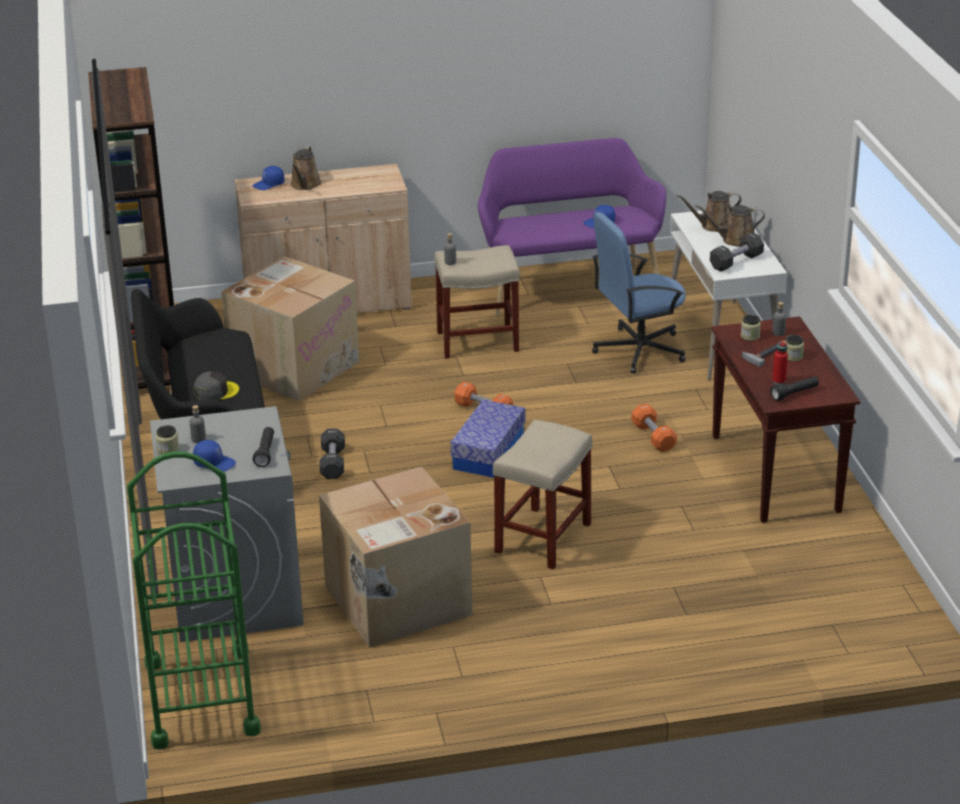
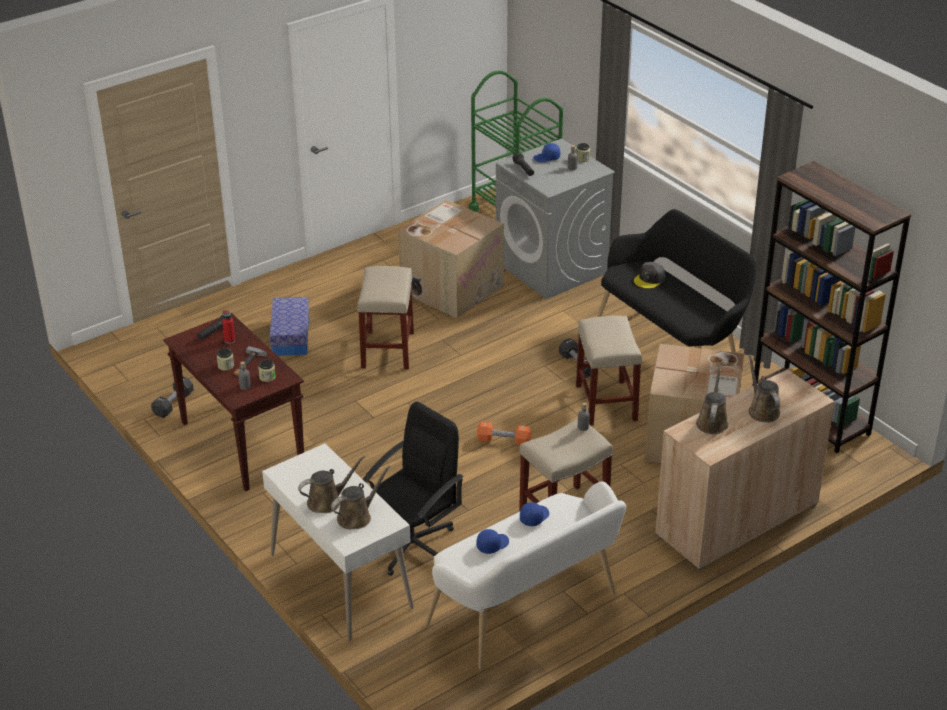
camera: 155 degrees right, 5 degrees up
(269, 184) = (795, 401): blue cap -> blue cap (534, 517)
(342, 418) = (606, 403): none -> beige stool
(358, 186) = (712, 422): none -> brown watering can
(488, 452) = (471, 404): storage box -> storage box (290, 336)
(569, 287) = (529, 613): purple bench -> white bench
(638, 350) = (413, 545): blue office chair -> black office chair
(653, 437) = (352, 452): orange dumbbell -> none
(736, 262) = (314, 471): black dumbbell -> black dumbbell (173, 404)

